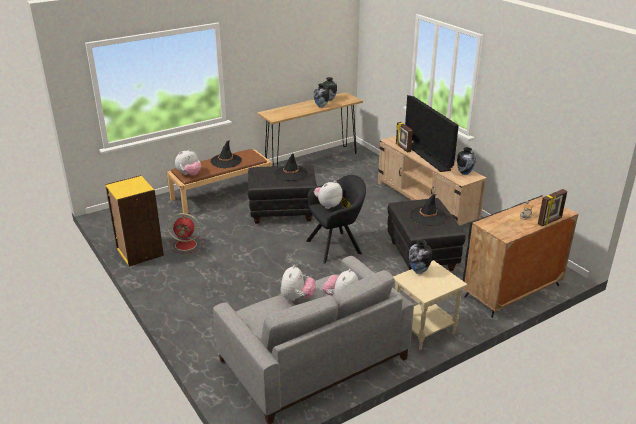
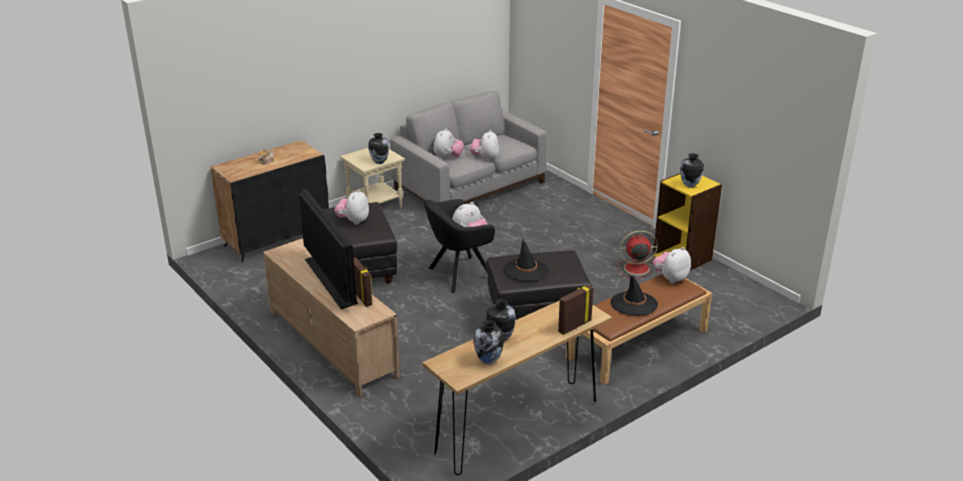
camera: 175 degrees right, 0 degrees up
(428, 216) = (353, 221): black hat -> plush toy
(464, 173) = (288, 256): vase -> vase (689, 185)
(550, 221) = (246, 158): picture frame -> picture frame (574, 326)

